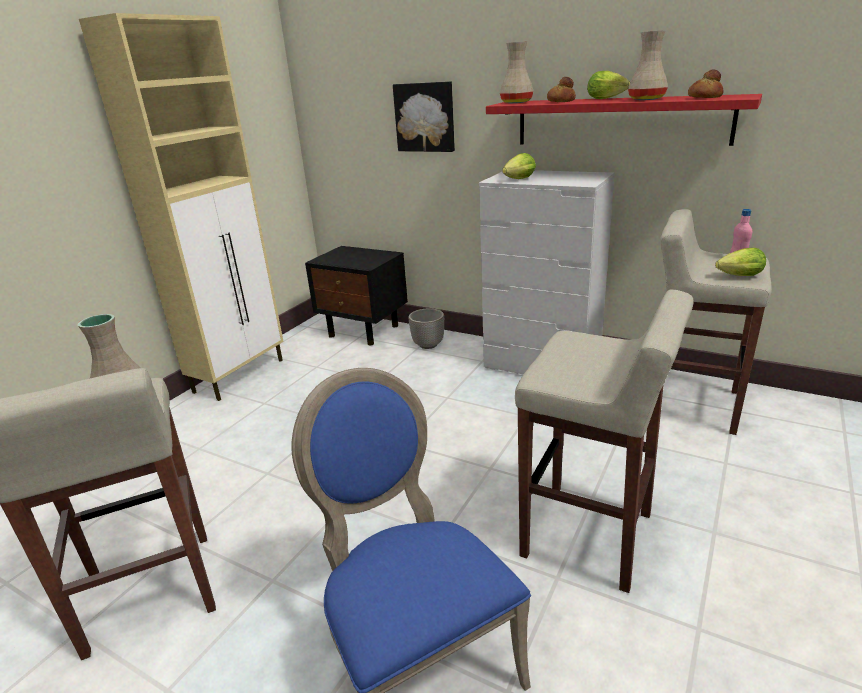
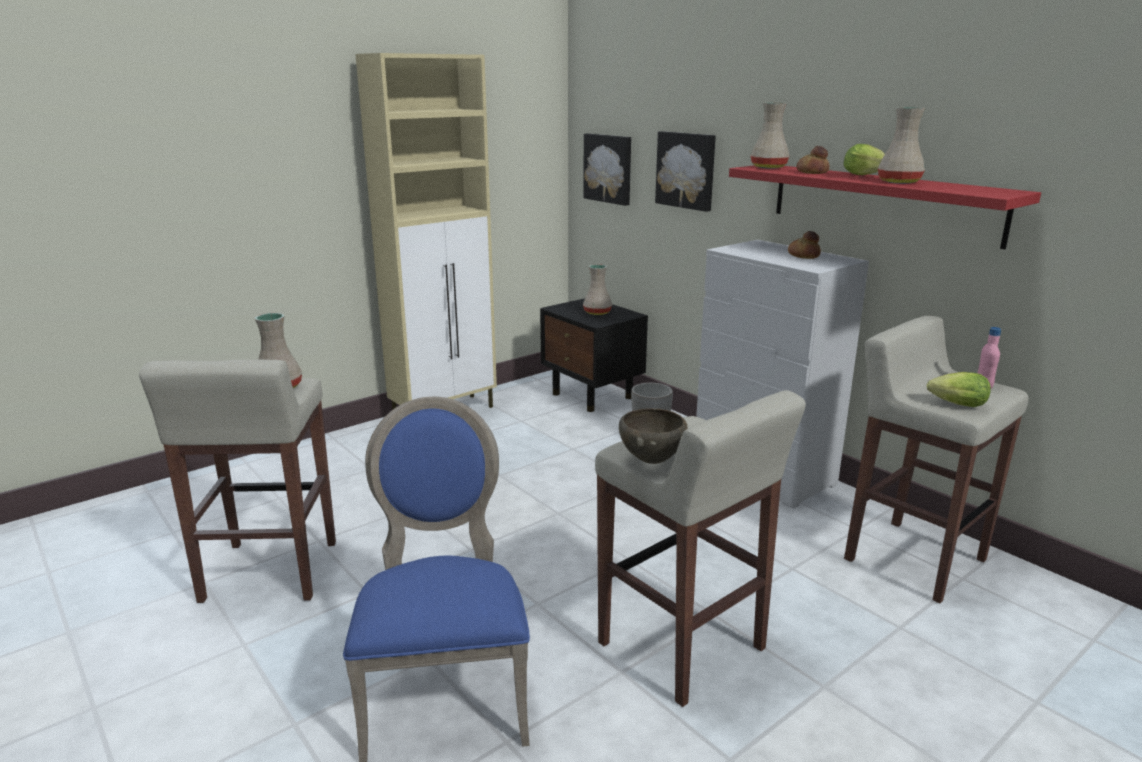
camera: 20 degrees right, 5 degrees down
(343, 126) = (609, 168): none -> picture
(358, 257) = (596, 312): none -> beige vase
(517, 180) = (749, 253): lettuce -> none
(577, 382) = (652, 461): none -> brown bowl
(704, 97) = (962, 188): bread -> bread (803, 256)

